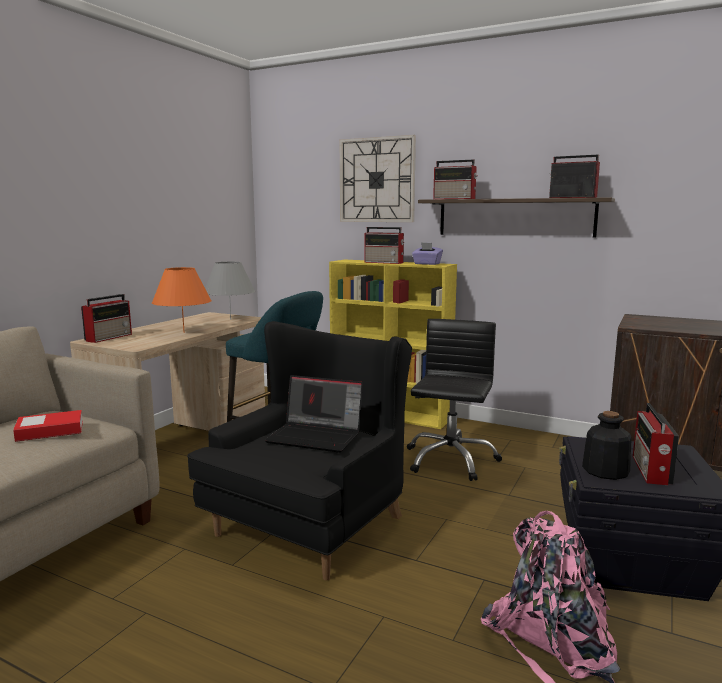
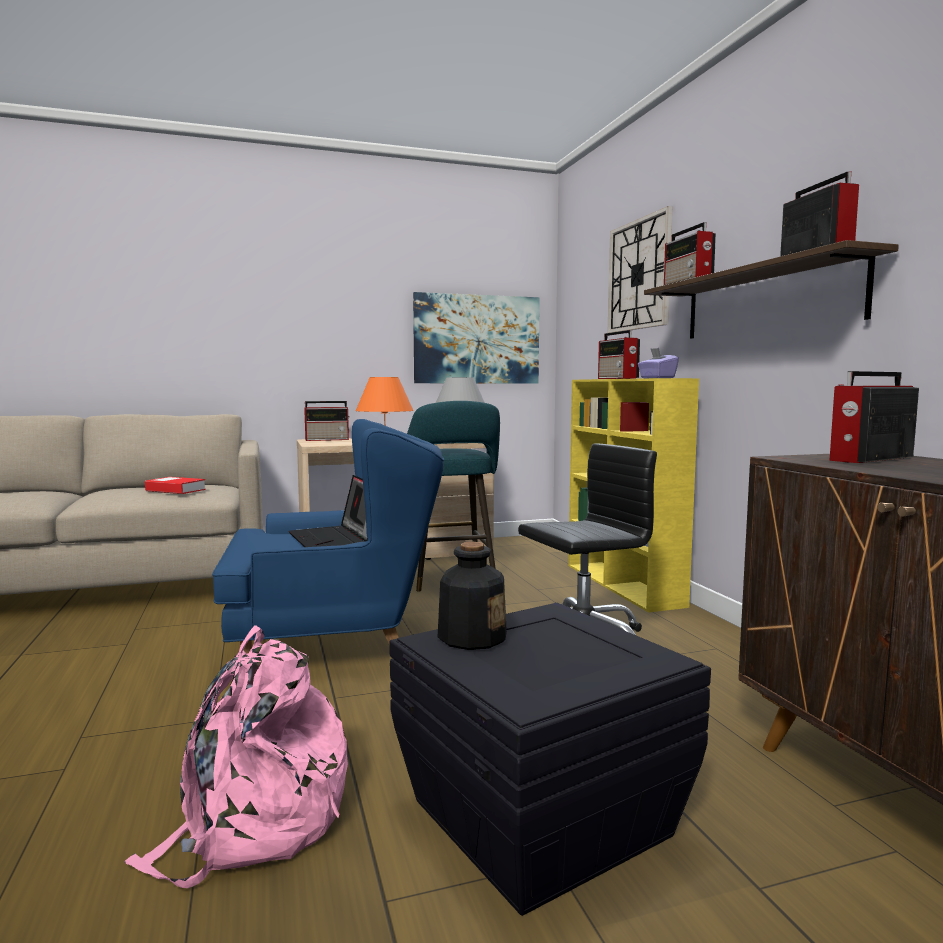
camera: 45 degrees right, 5 degrees down
(205, 221) = (477, 339): none -> picture
(314, 523) = (335, 639): black armchair -> blue armchair
(651, 471) = (526, 658): radio -> radio (869, 459)

